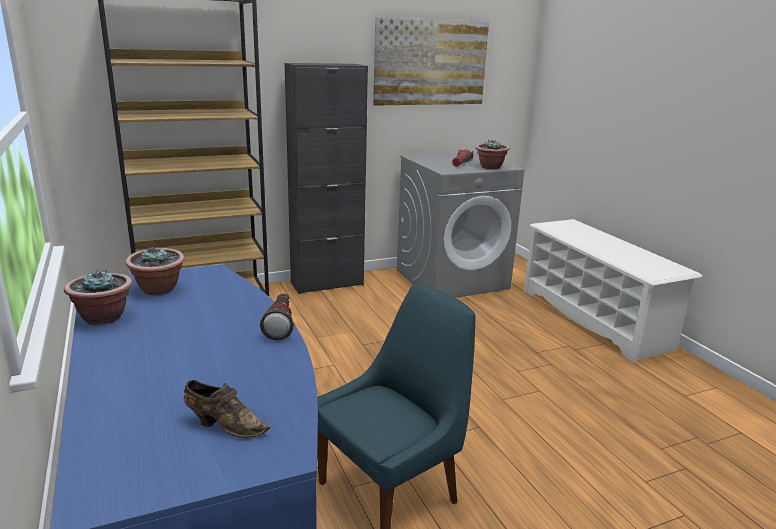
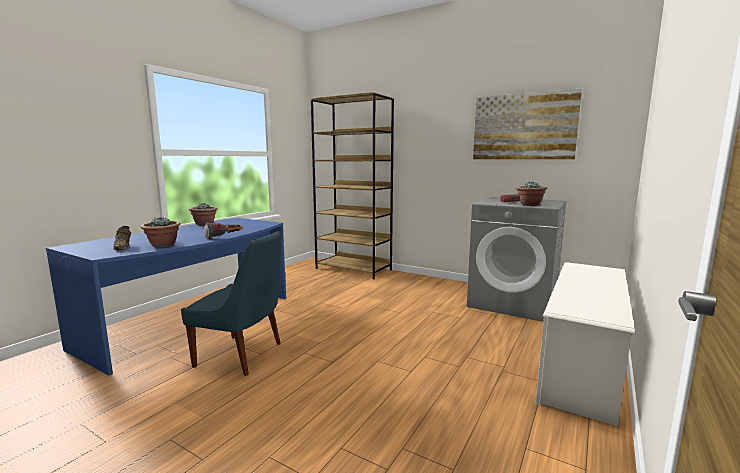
camera: 55 degrees right, 10 degrees down
(159, 289) = (240, 223): potted plant -> potted plant (163, 245)
(327, 284) = (426, 280): black cabinet -> none

